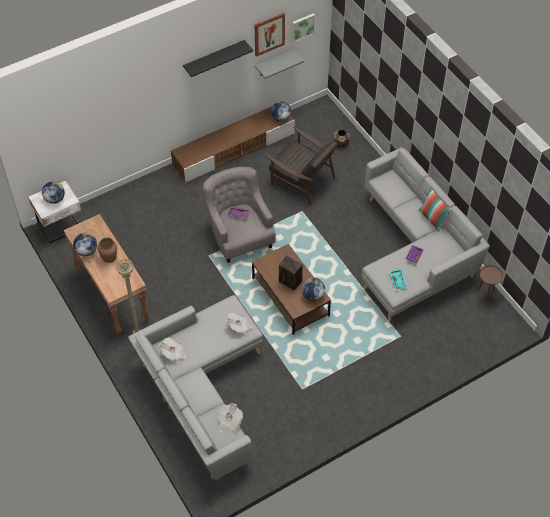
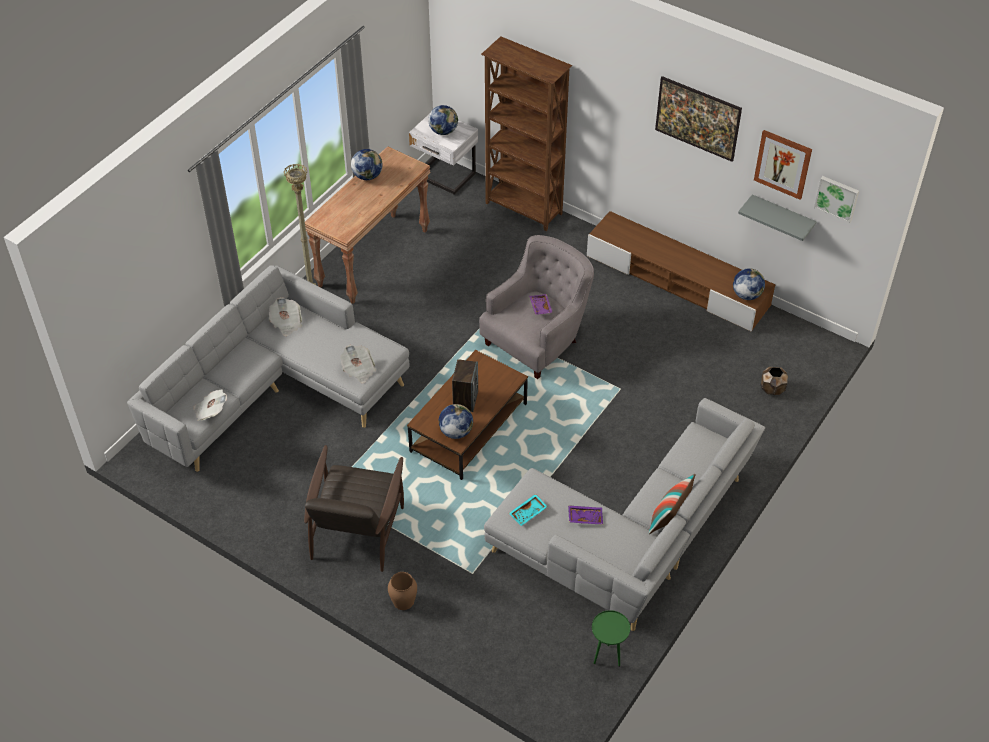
camera: 65 degrees right, 5 degrees down
(109, 257) = (370, 197): brown vase -> brown vase (403, 600)
(122, 197) = (524, 209): none -> brown bookcase
(214, 58) = (696, 131): black shelf -> picture
(301, 180) = (674, 369): brown armchair -> brown armchair (357, 529)
(485, 295) = (607, 658): brown side table -> green side table

